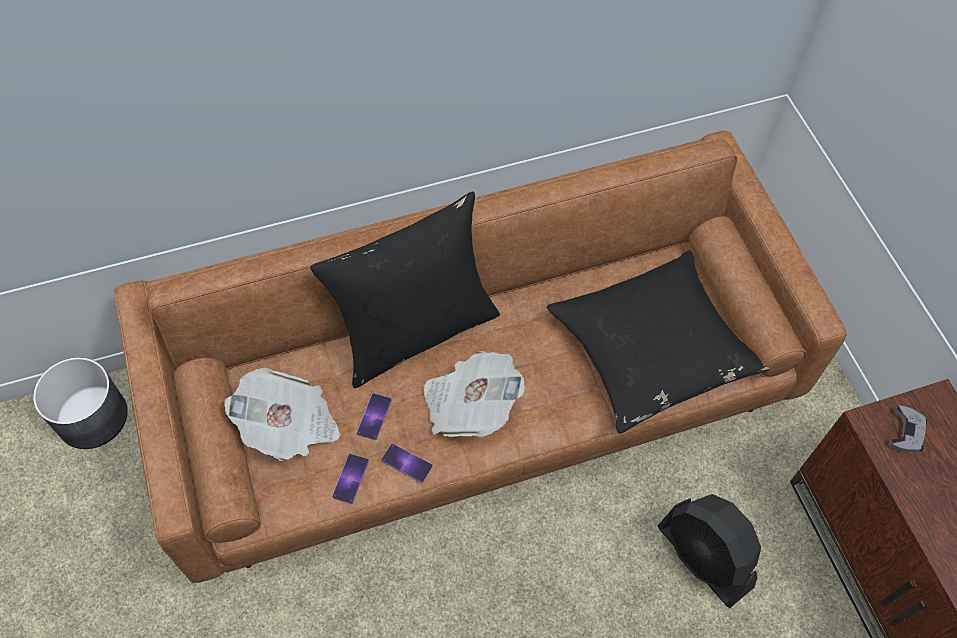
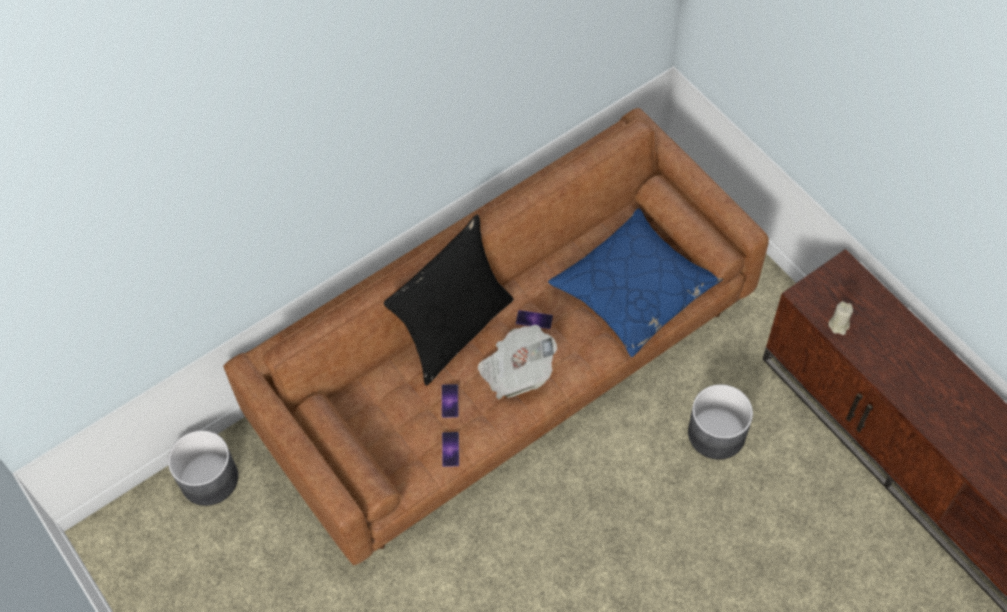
camera: 15 degrees left, 0 degrees up
(289, 426) = (390, 427): newspaper -> none
(407, 463) = (486, 426): phone -> phone (534, 319)
(652, 349) = (634, 290): black pillow -> blue pillow
(704, 557) = (717, 433): black fan -> grey planter
(906, 432) = (827, 294): grey game controller -> none
(912, 479) = (839, 325): none -> beige candle

